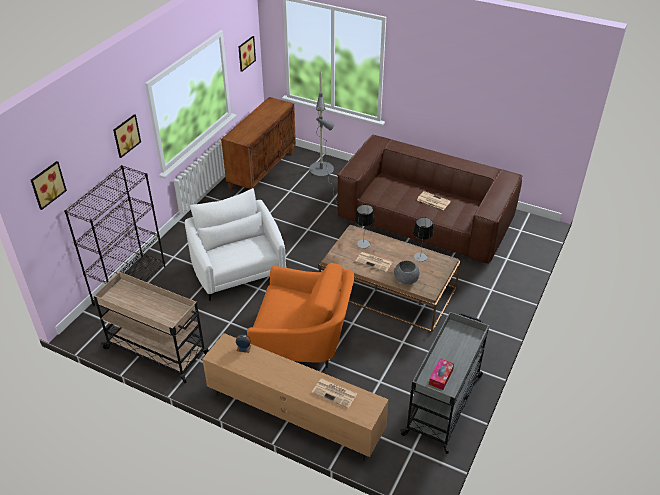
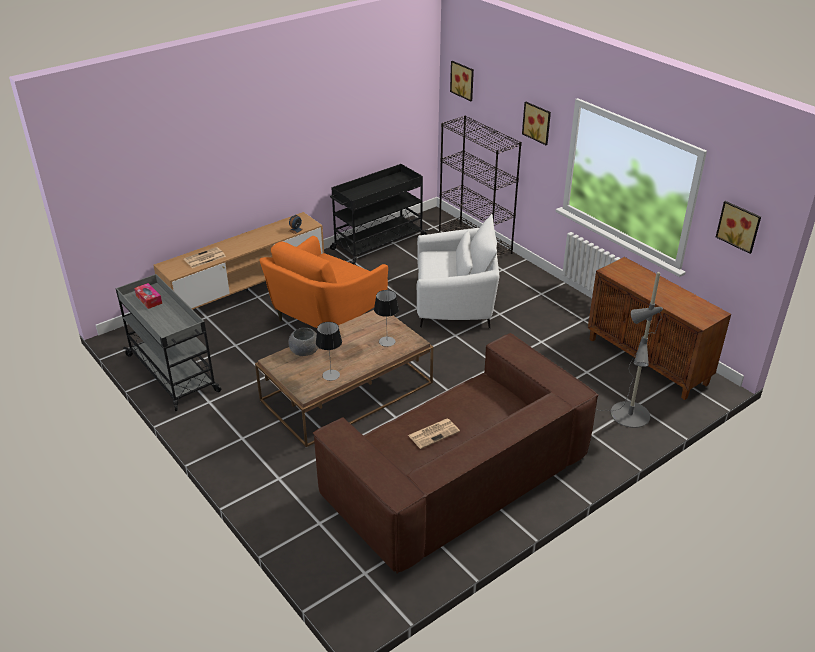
camera: 115 degrees right, 5 degrees down
(158, 351) = (377, 243): beige cart -> black cart
(374, 262) = (350, 339): newspaper -> none

